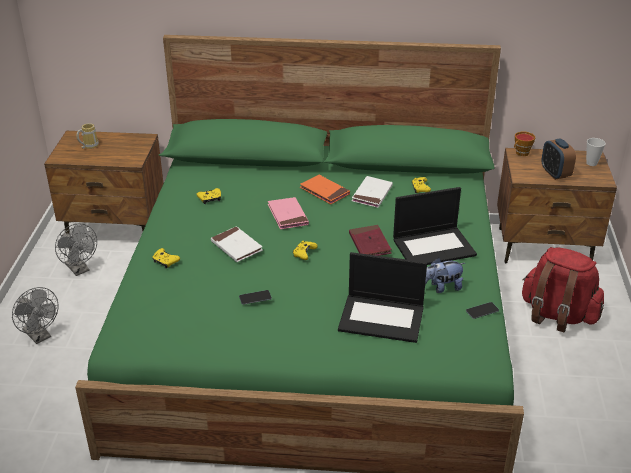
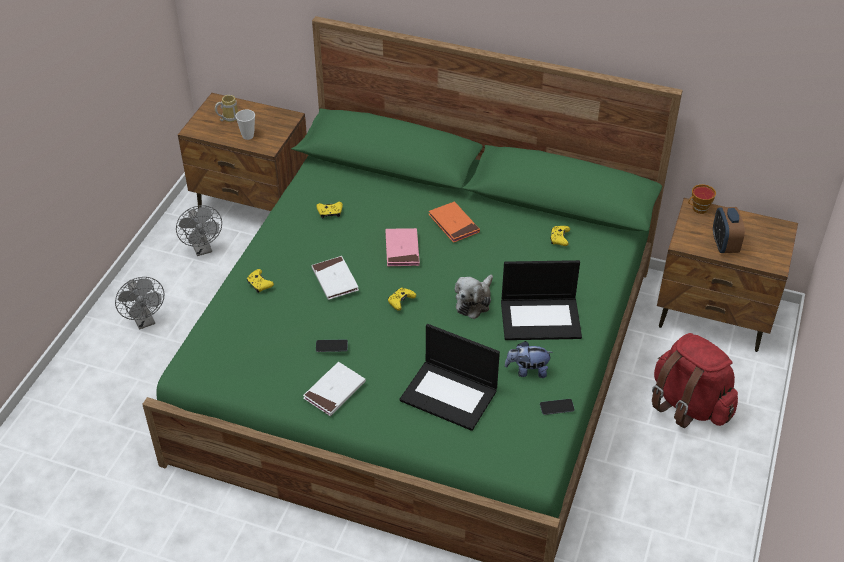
camera: 15 degrees right, 10 degrees up
(369, 244) = (474, 301): red book -> plush toy
(372, 194) = (503, 236): white book -> white book (334, 391)
(591, 163) = (775, 237): cup -> cup (248, 136)

